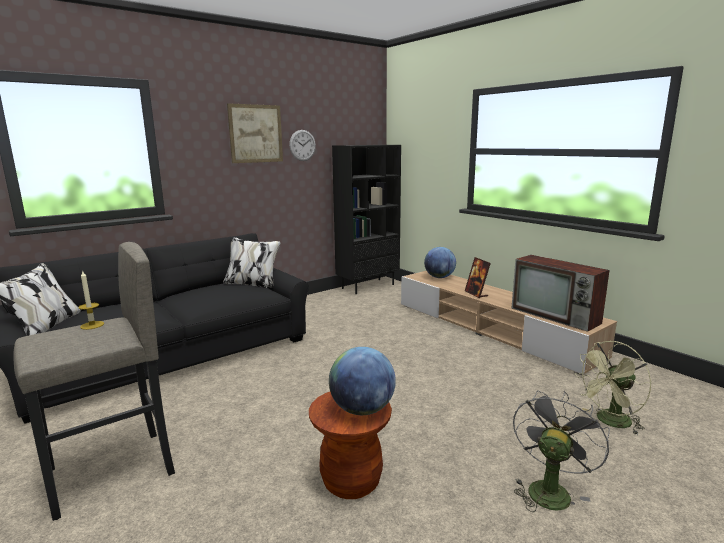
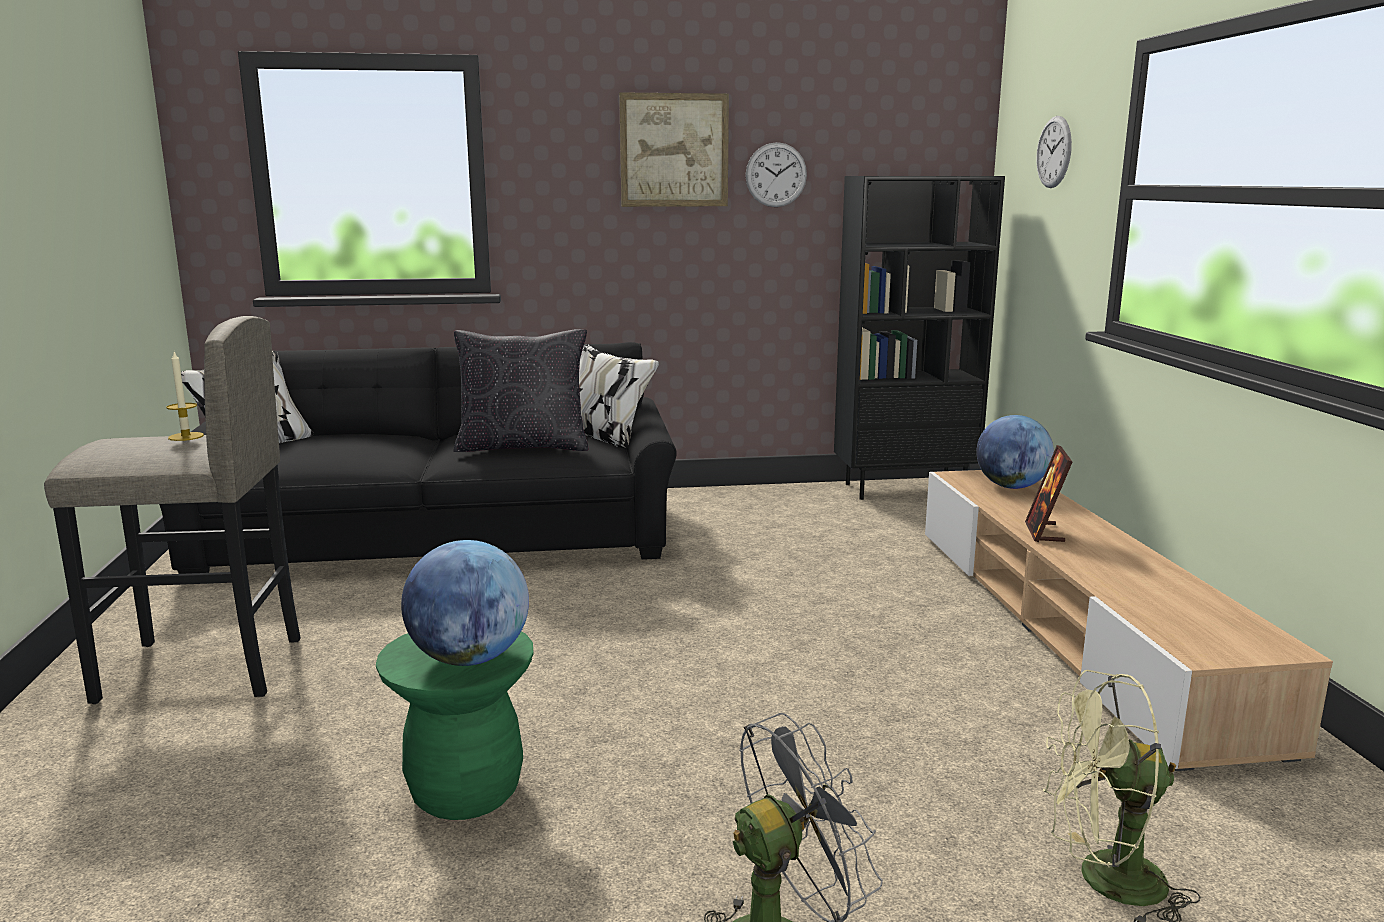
camera: 30 degrees right, 0 degrees up
(223, 296) = (523, 446): none -> black pillow
(351, 481) = (465, 792): brown stool -> green stool
(426, 134) = (1054, 152): none -> wall clock
(556, 316) = (1172, 614): television -> none

